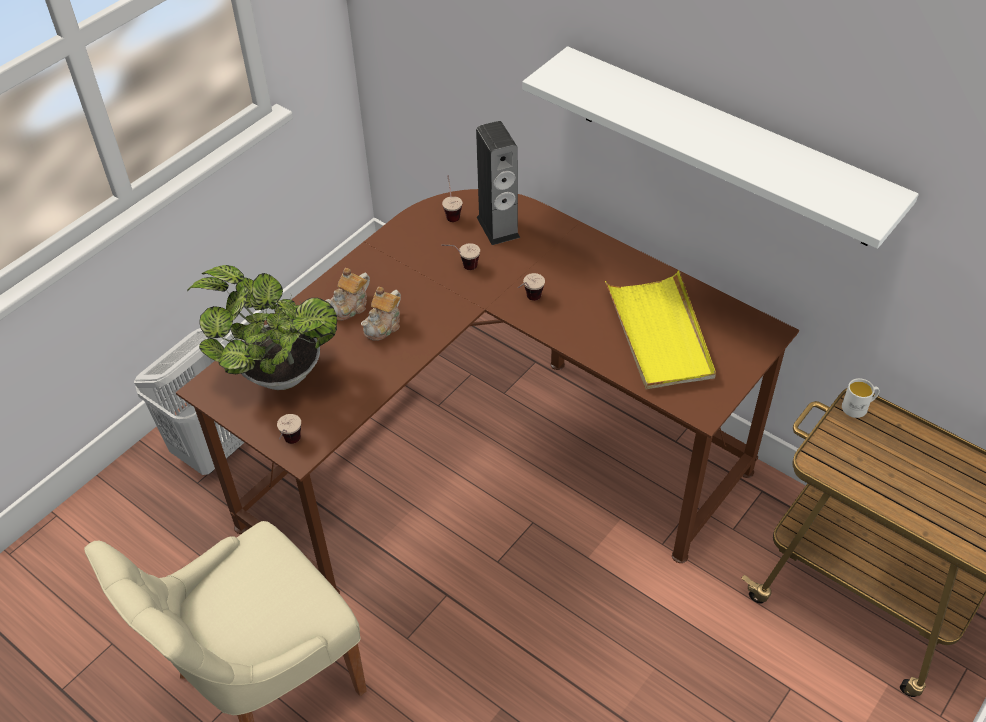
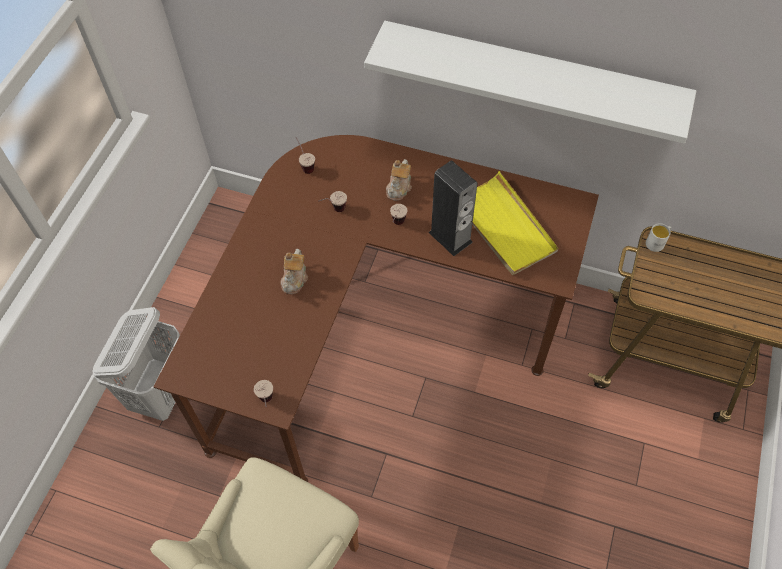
camera: 20 degrees left, 10 degrees up
(276, 372) = (228, 344): potted plant -> none
(350, 307) = (261, 270): teapot -> teapot (399, 188)
(498, 227) = (346, 168): speaker -> speaker (450, 237)

